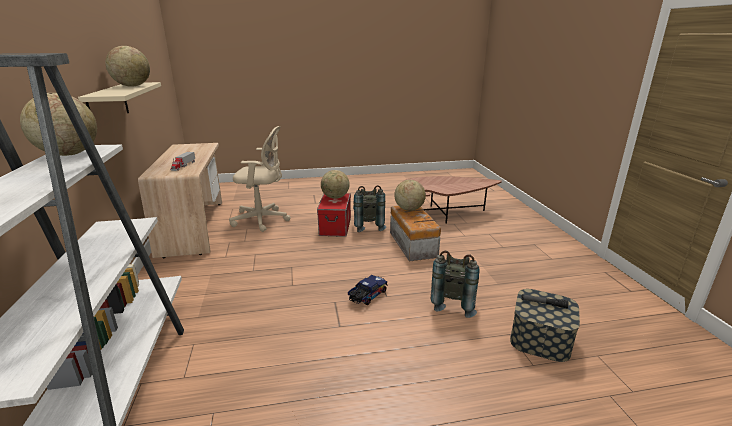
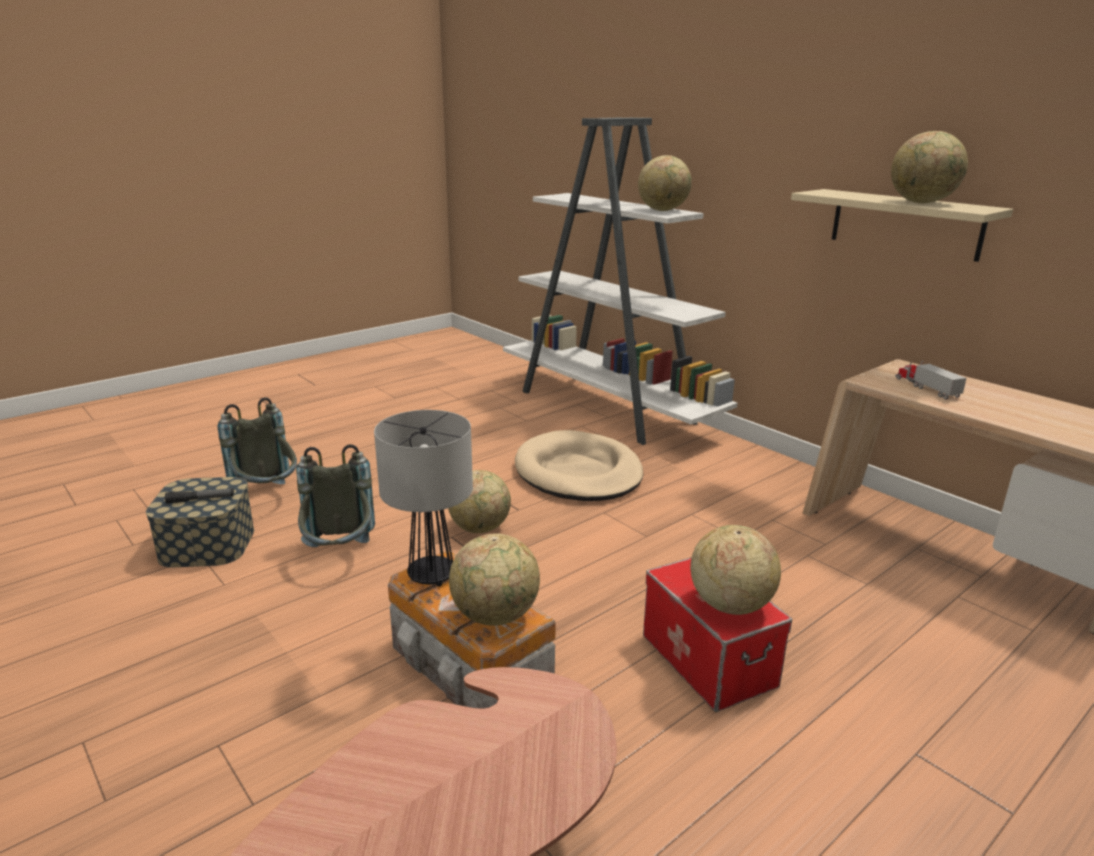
camera: 150 degrees right, 0 degrees up
(262, 220) = (892, 619): beige office chair -> none
(265, 319) = (578, 472): none -> beige dog bed
(367, 296) = (480, 528): toy truck -> globe
(368, 226) = (634, 696): grey backpack -> grey backpack (268, 497)
(424, 223) = (430, 576): none -> table lamp

